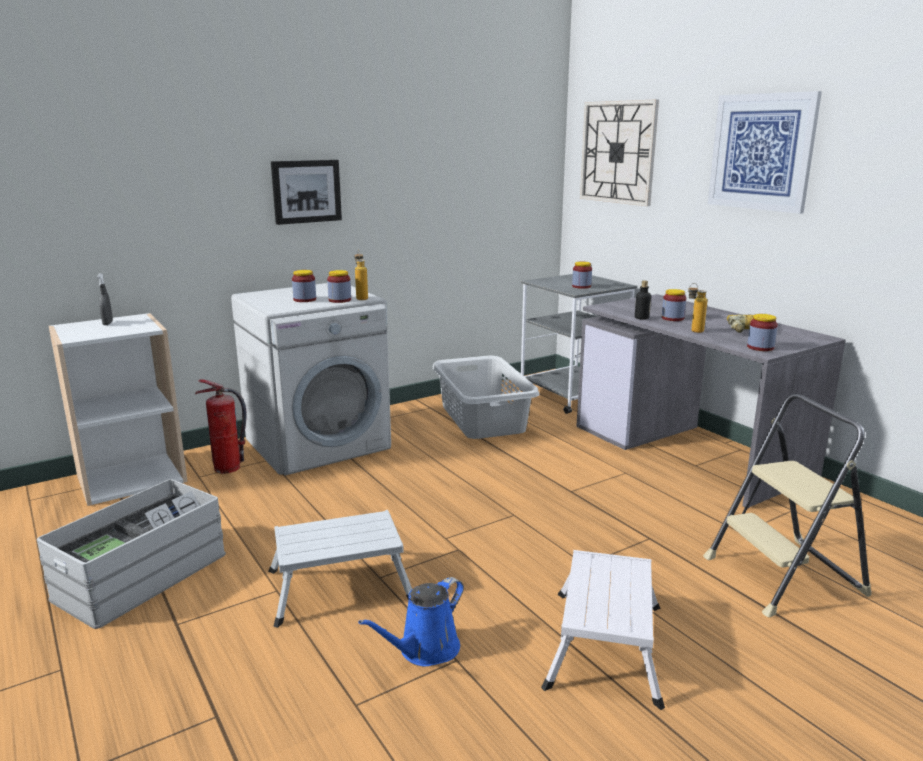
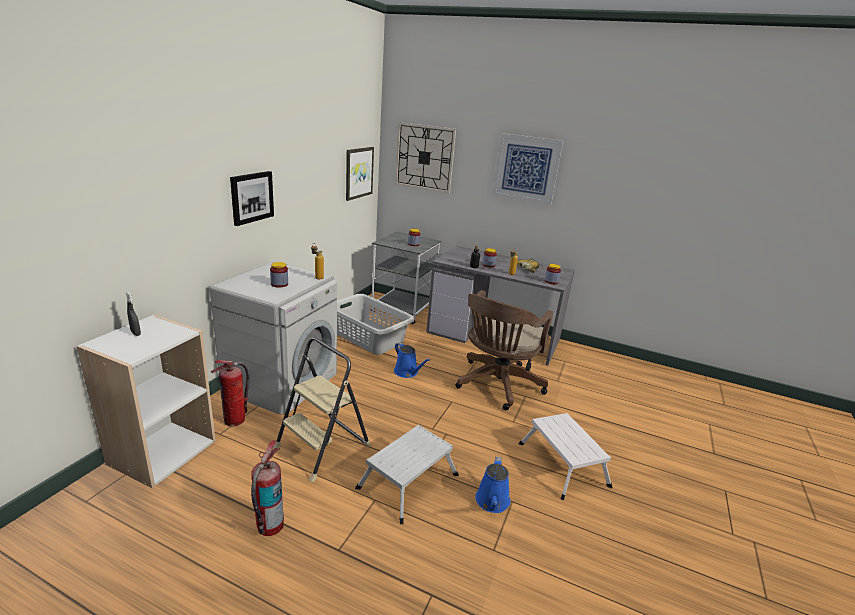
camera: 35 degrees left, 5 degrees up
(141, 575) = (269, 526): grey storage box -> fire extinguisher
(340, 300) = (305, 281): jar -> none
(489, 467) = (407, 372): none -> blue watering can
(516, 179) = (358, 172): none -> picture
(614, 513) = (496, 385): none -> brown office chair
(789, 575) = (593, 398): beige step ladder -> beige step ladder (325, 445)

